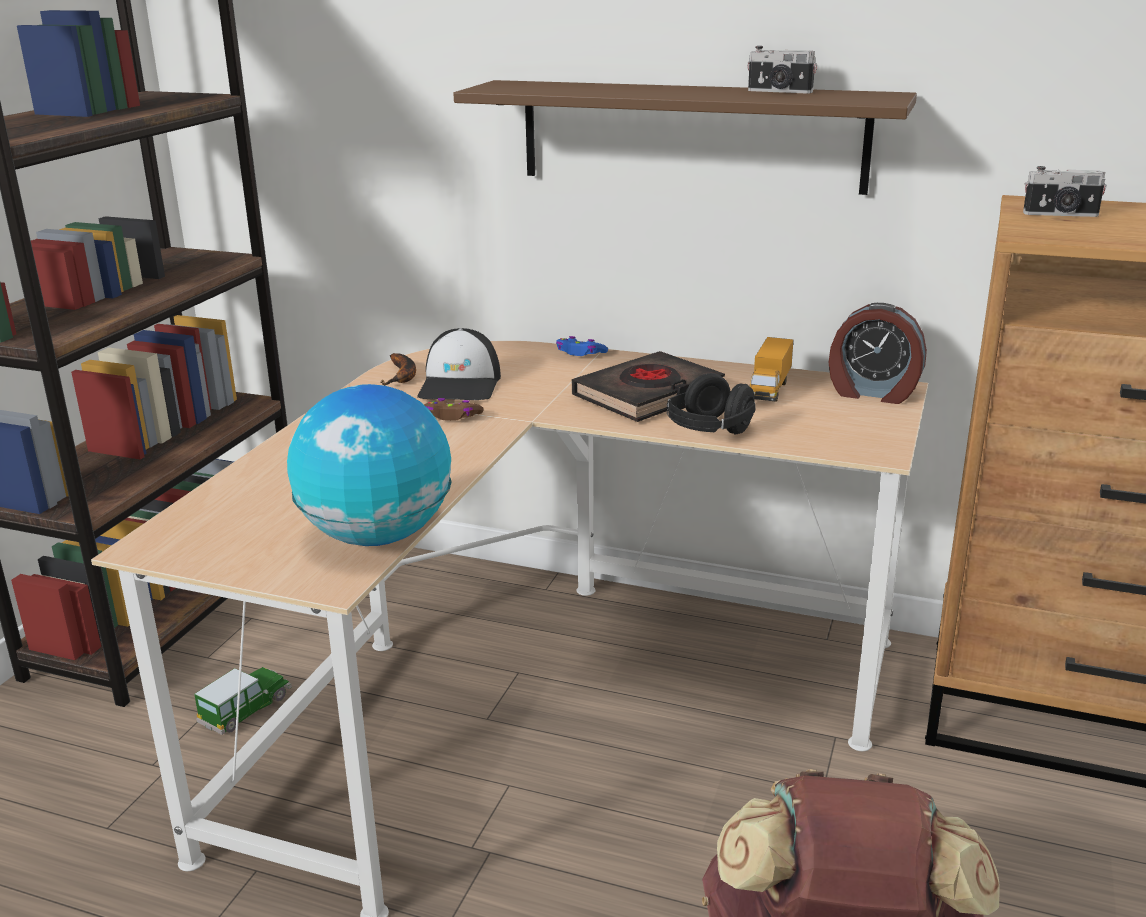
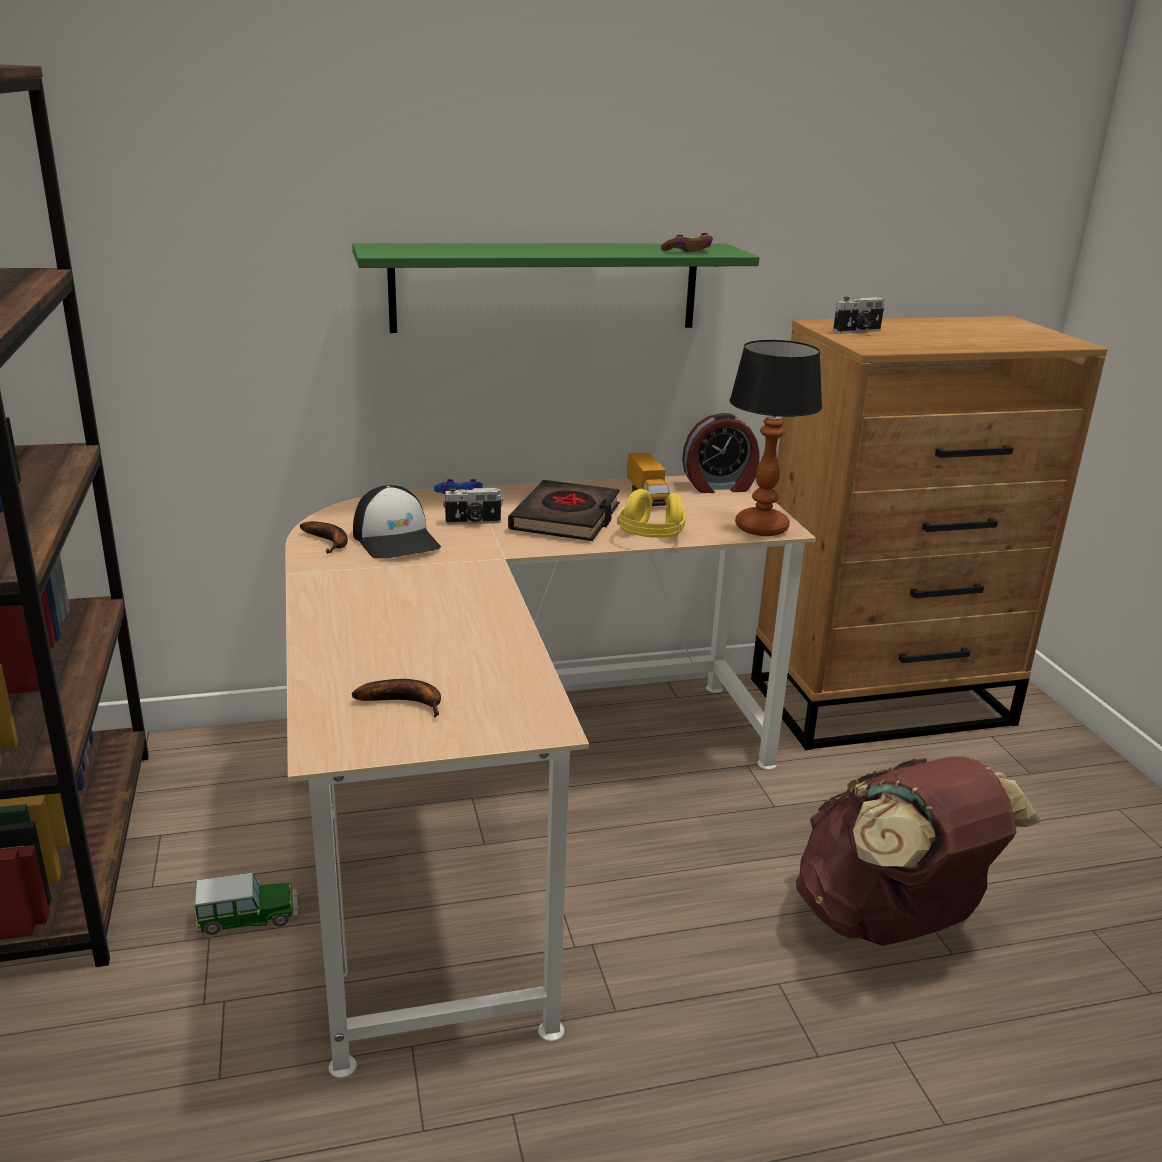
camera: 35 degrees left, 0 degrees up
(246, 709) = (249, 917): toy car -> toy car turned 75 degrees clockwise
(257, 527) = (406, 702): none -> banana
(377, 536) = (524, 681): globe -> none
(452, 417) = (432, 568): brown game controller -> brown game controller (688, 251)
(691, 135) = (546, 287): brown shelf -> green shelf
(709, 431) = (651, 538): black headphones -> yellow headphones
(779, 91) = (634, 246): camera -> camera (473, 522)
(854, 446) = (761, 528): none -> table lamp

